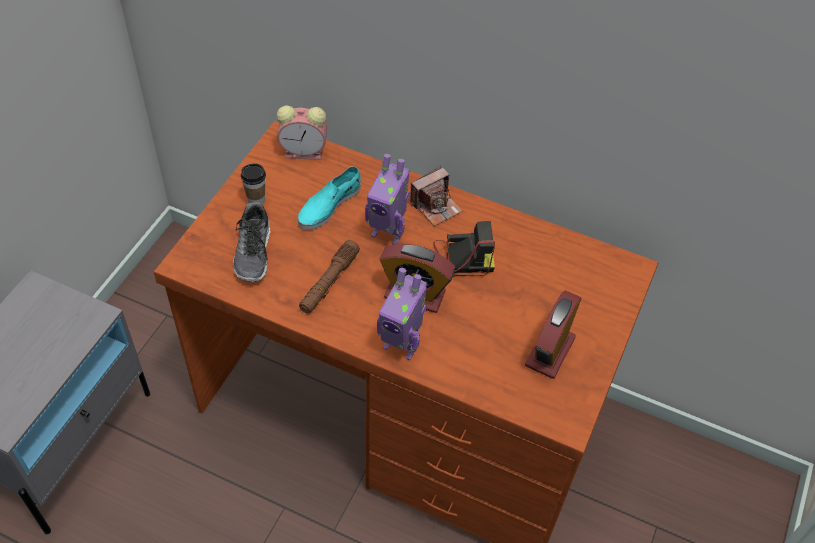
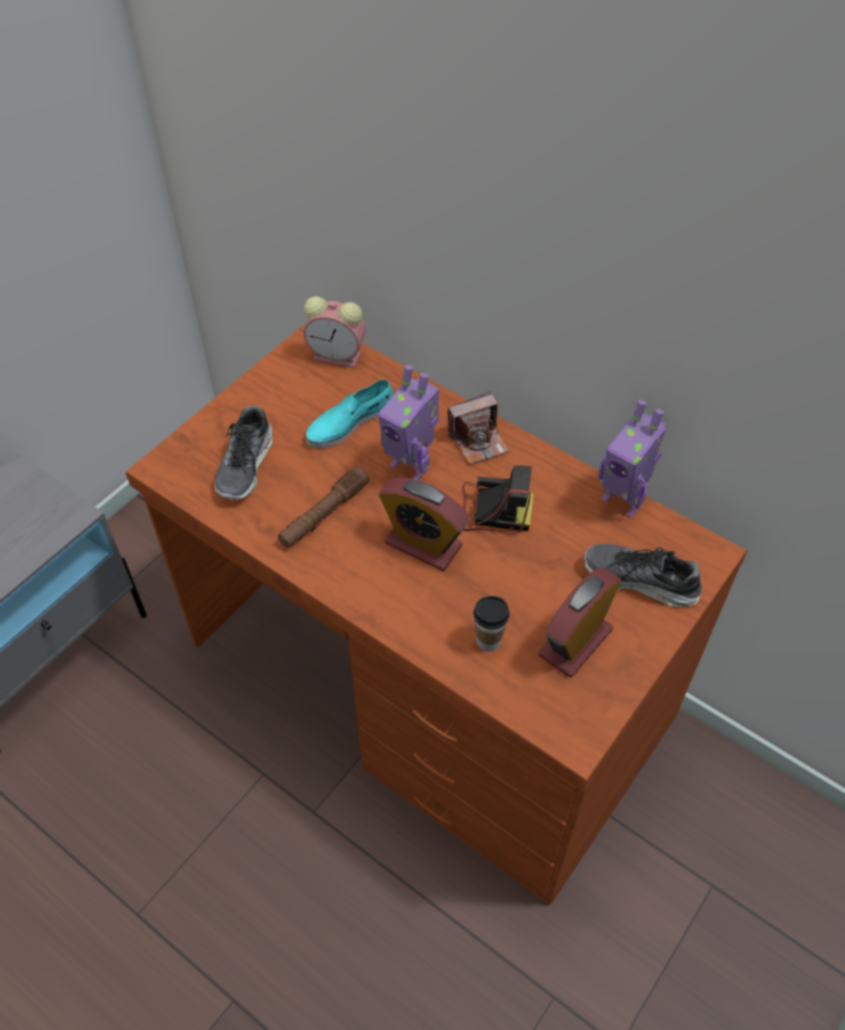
camera: 15 degrees right, 0 degrees up
(256, 200) = (266, 405): cup -> cup (488, 641)
(401, 345) = (390, 604): toy robot -> toy robot (623, 500)
(586, 297) = (640, 580): none -> shoe

